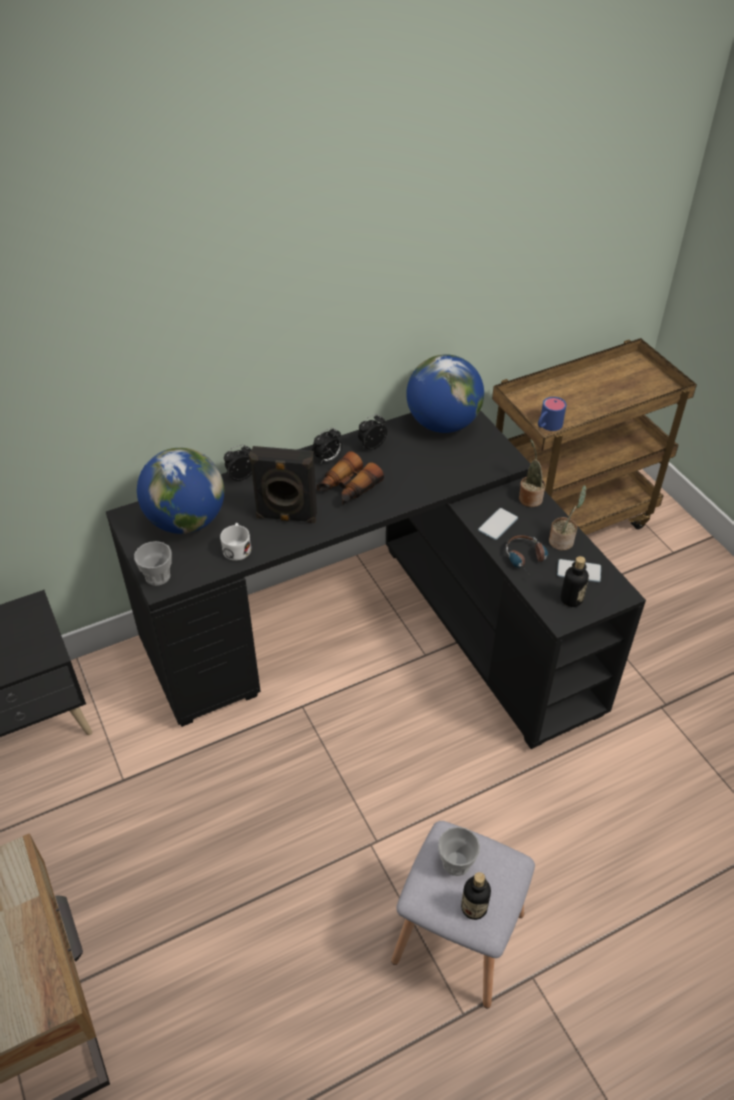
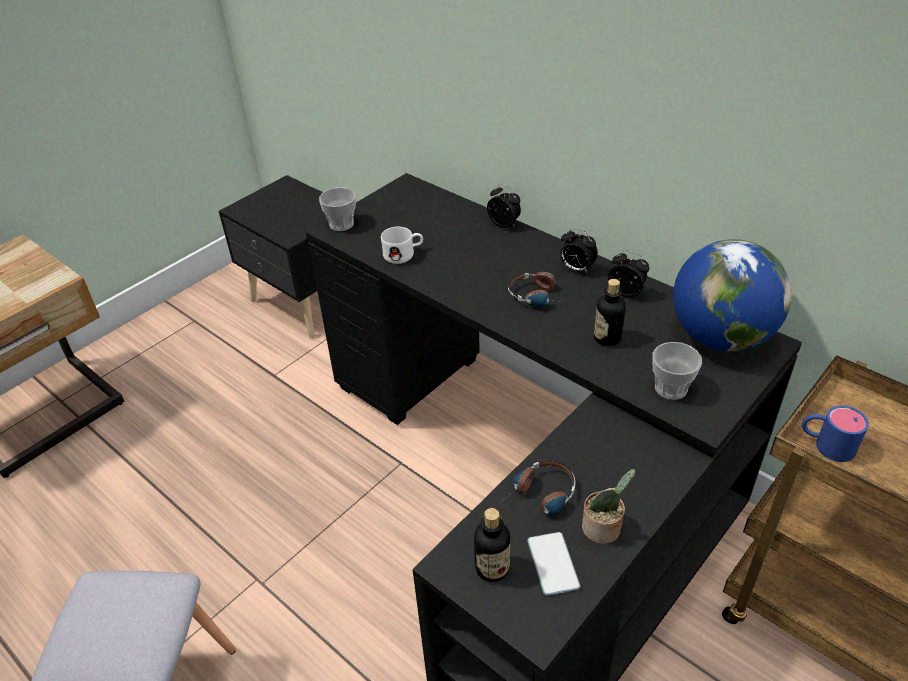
camera: 70 degrees right, 5 degrees down
(186, 521) = (420, 215): globe -> none
(286, 517) = (465, 270): black speaker -> none
(347, 488) = (540, 296): binoculars -> headphones
(456, 863) = (132, 605): cup -> cup (671, 388)
(474, 907) = (76, 639): bottle -> bottle (607, 338)
(498, 524) = (587, 449): phone -> none
(529, 497) = (665, 469): potted plant -> none

